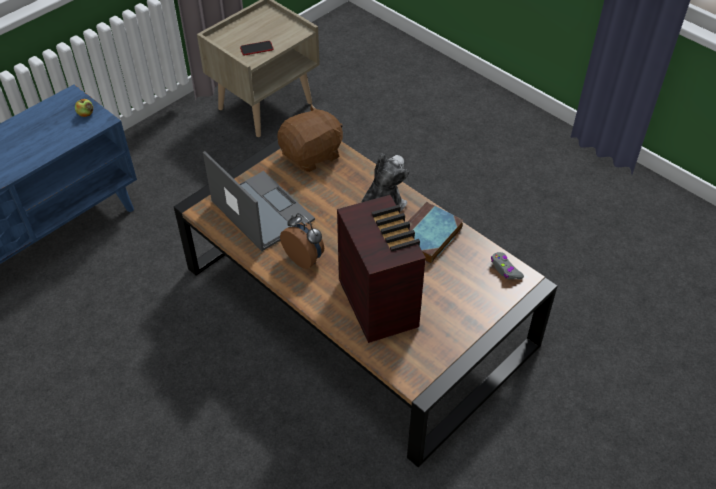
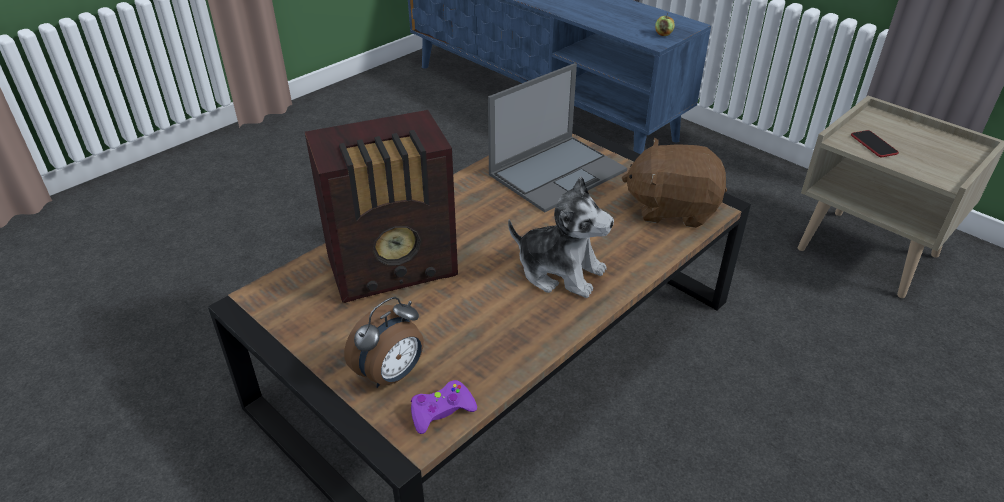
camera: 90 degrees right, 10 degrees down
(305, 258) = (477, 206): alarm clock -> alarm clock (391, 375)
(312, 155) = (672, 208): brown plush toy -> brown plush toy turned 135 degrees clockwise
(427, 237) = (514, 319): book -> none
(505, 269) = (441, 411): grey game controller -> purple game controller

